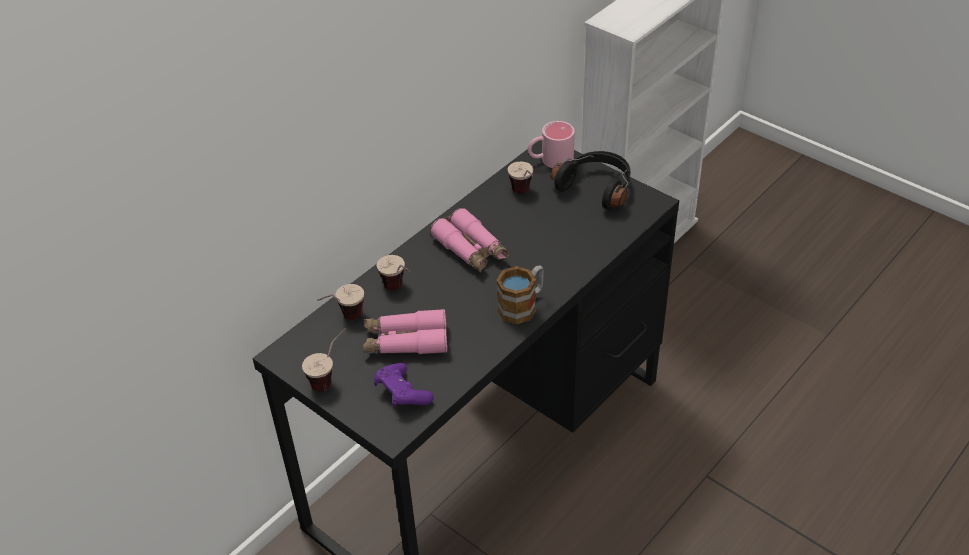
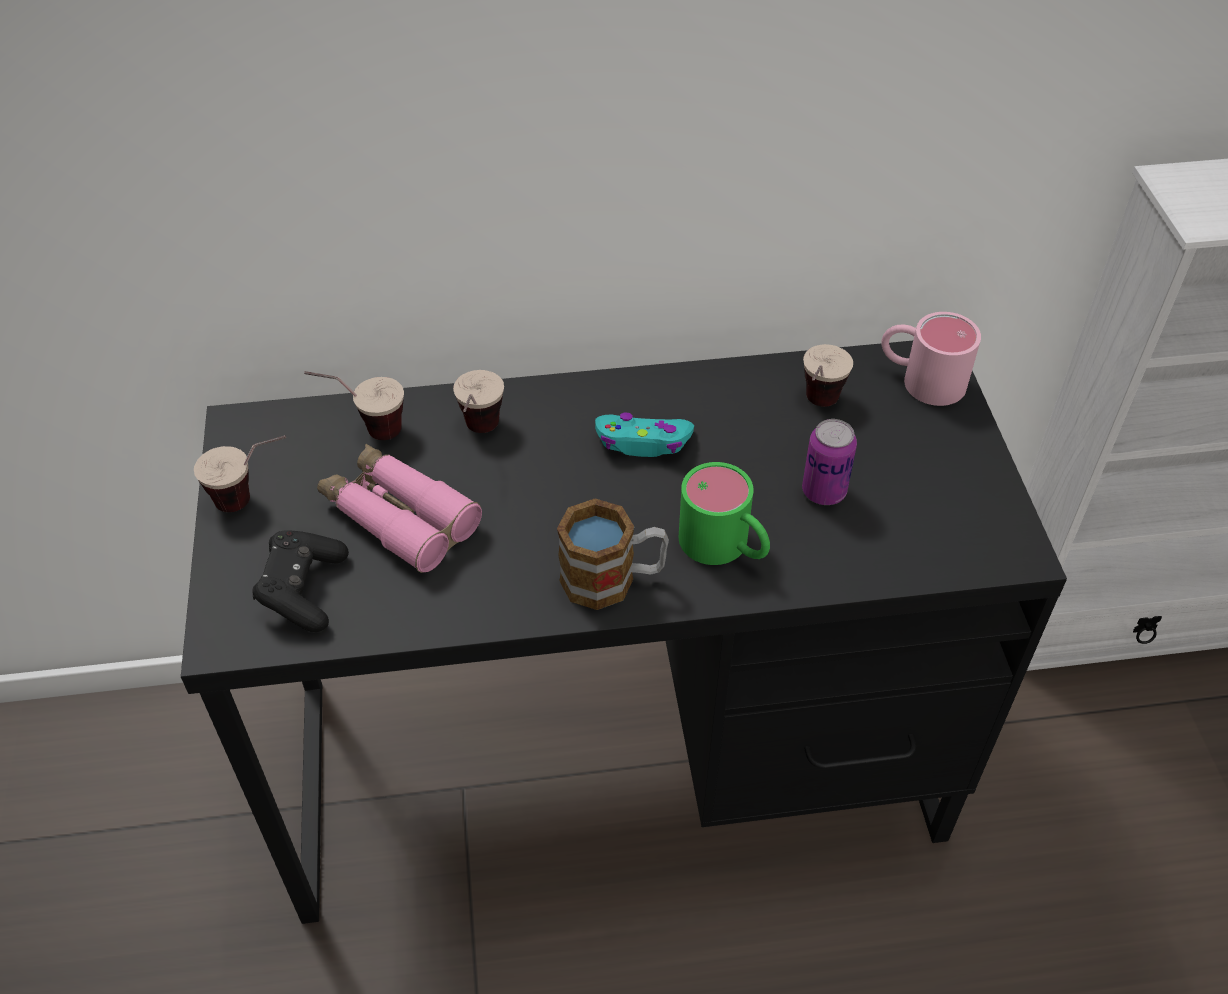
camera: 40 degrees right, 5 degrees up
(402, 394) = (303, 590): purple game controller -> black game controller
(471, 249) = (643, 442): pink binoculars -> turquoise game controller
(550, 266) = (725, 547): none -> green mug
(563, 223) = (824, 491): none -> can
(597, 187) = (946, 467): black headphones -> none

